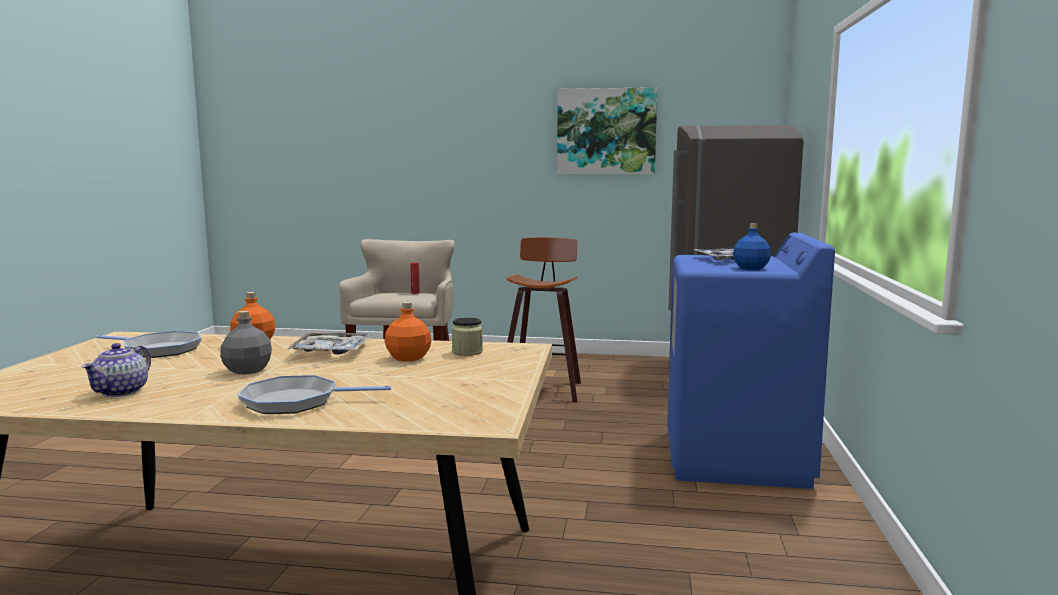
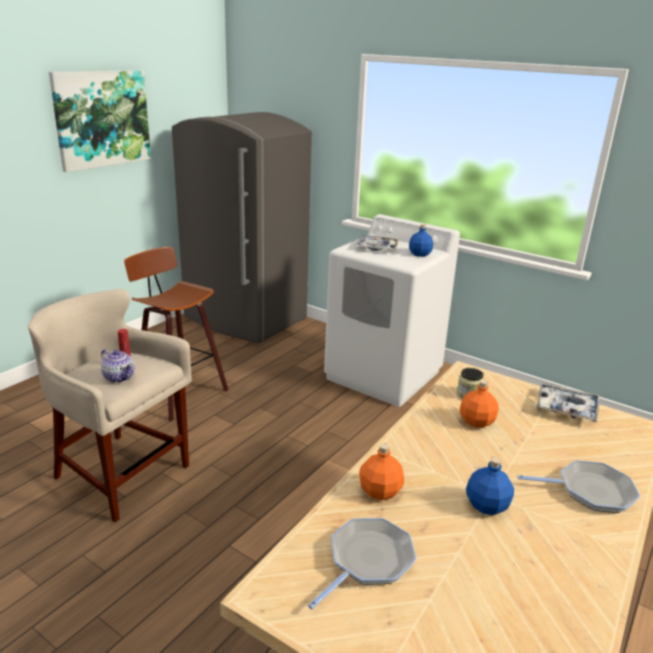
camera: 65 degrees left, 15 degrees up
(122, 391) = (541, 590): teapot -> teapot (119, 377)
(247, 370) = (486, 506): grey bottle -> blue bottle
(296, 402) = (590, 491): frying pan -> frying pan turned 105 degrees counterclockwise
(331, 351) = (434, 452): tray -> tray (566, 408)
(736, 459) = (384, 375): blue washing machine -> white washing machine

